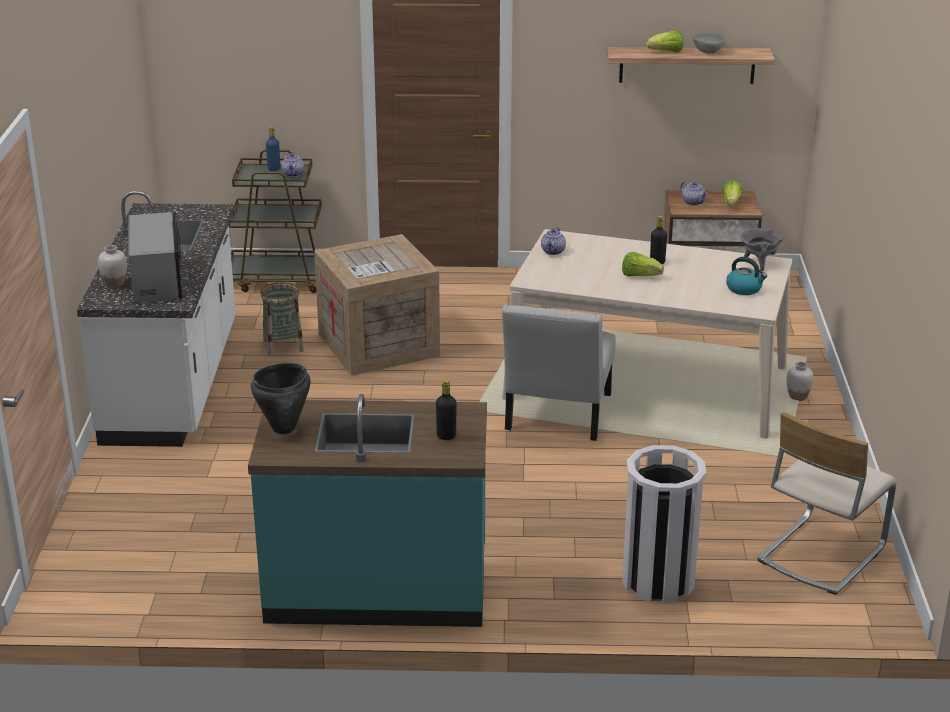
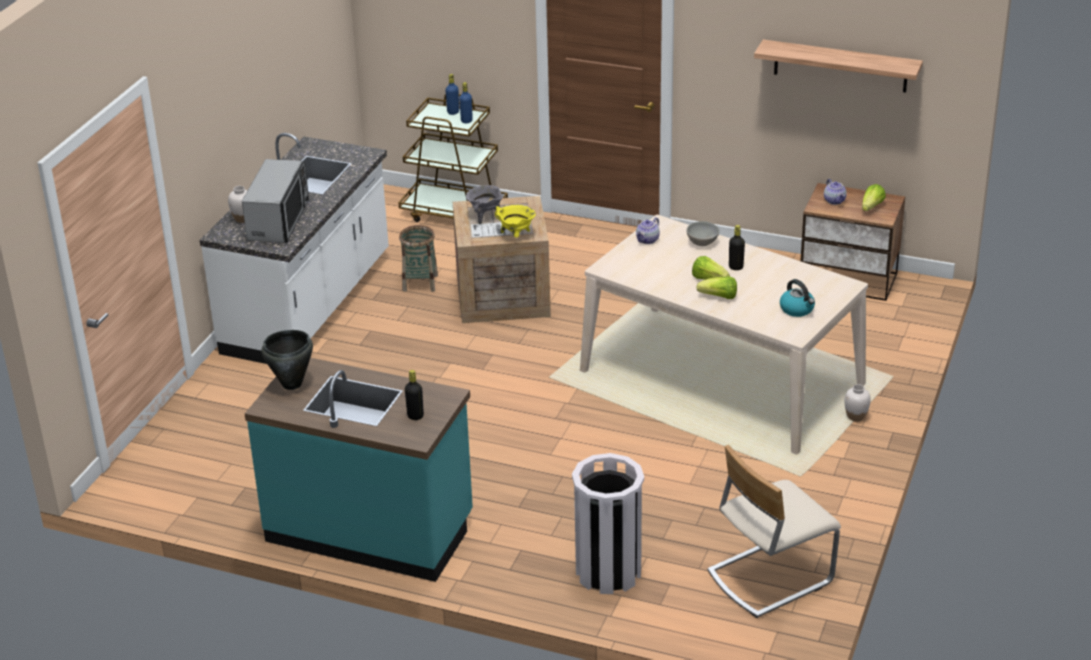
camera: 20 degrees right, 5 degrees up
(293, 174) = (466, 121): teapot -> blue bottle
(402, 271) = (516, 235): none -> yellow cooking pot
(556, 416) = (618, 396): white chair -> none
(666, 52) = (815, 53): lettuce -> lettuce (719, 297)
(708, 52) = (857, 57): grey bowl -> grey bowl (703, 243)
(758, 263) = (832, 283): grey cooking pot -> grey cooking pot (485, 216)

